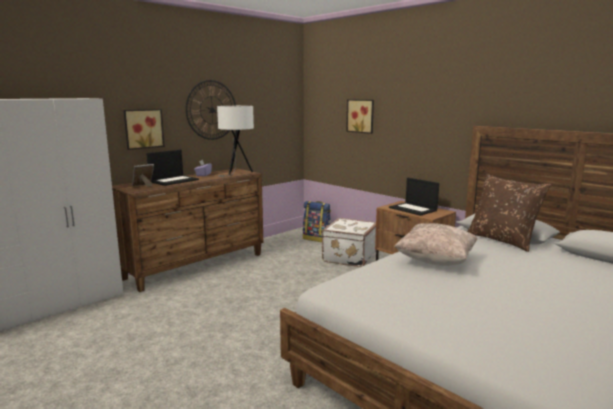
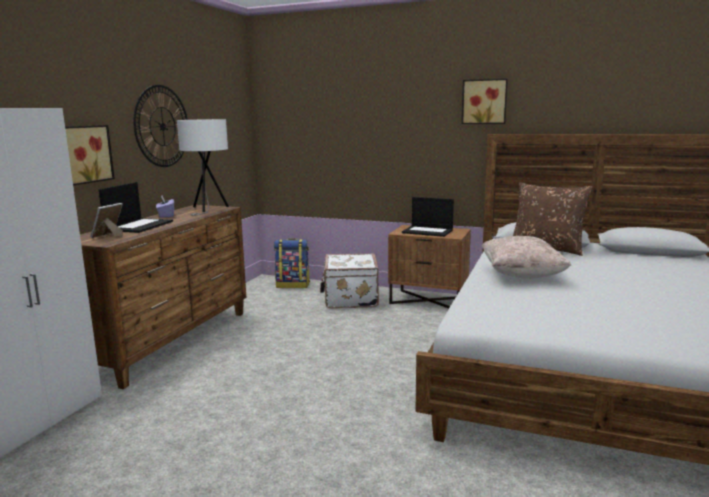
camera: 25 degrees left, 0 degrees up
(361, 116) = (340, 129): picture -> picture (484, 101)

